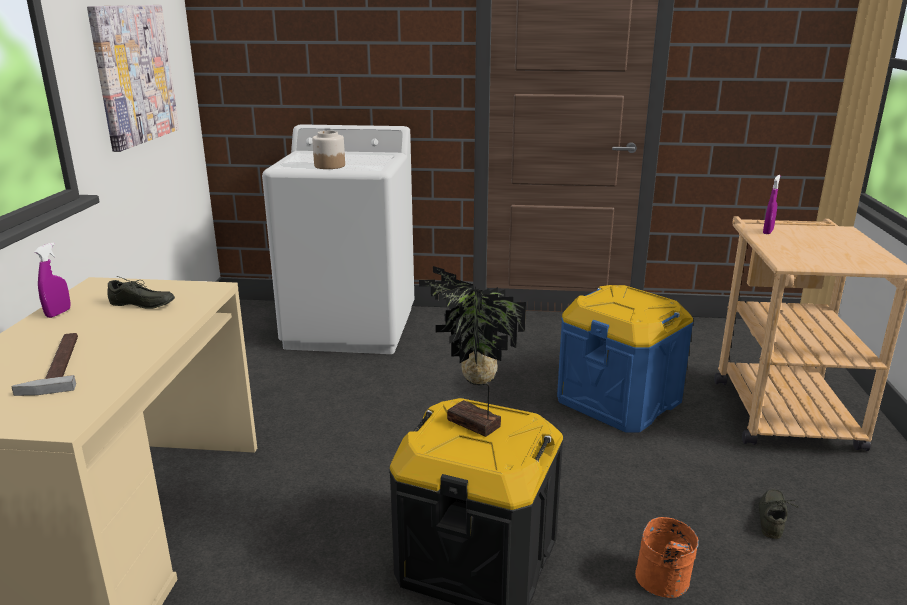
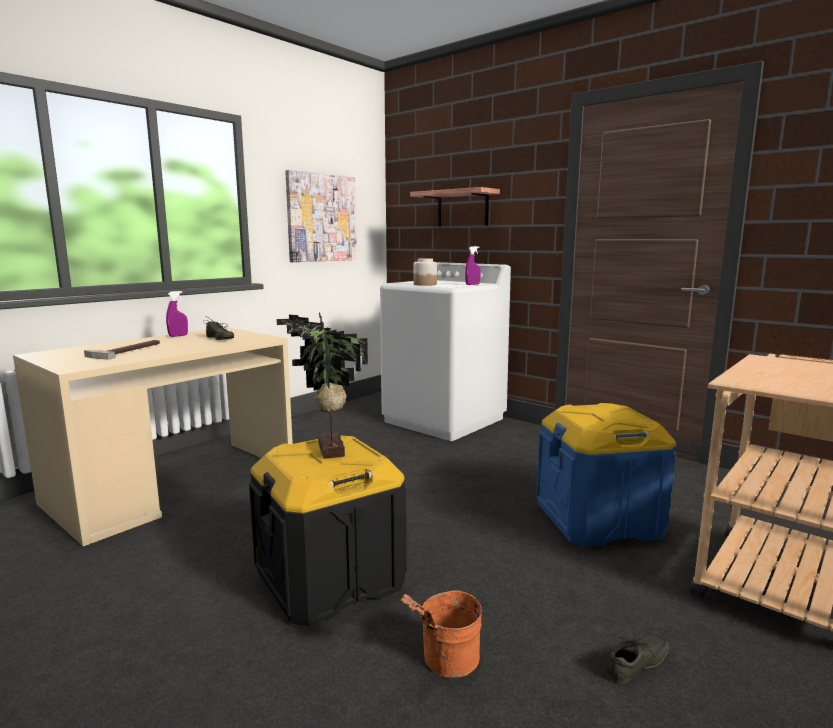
camera: 35 degrees right, 10 degrees down
(328, 51) = (462, 208): none -> shelf
(768, 232) = (771, 362): purple spray bottle -> purple spray bottle (472, 284)

